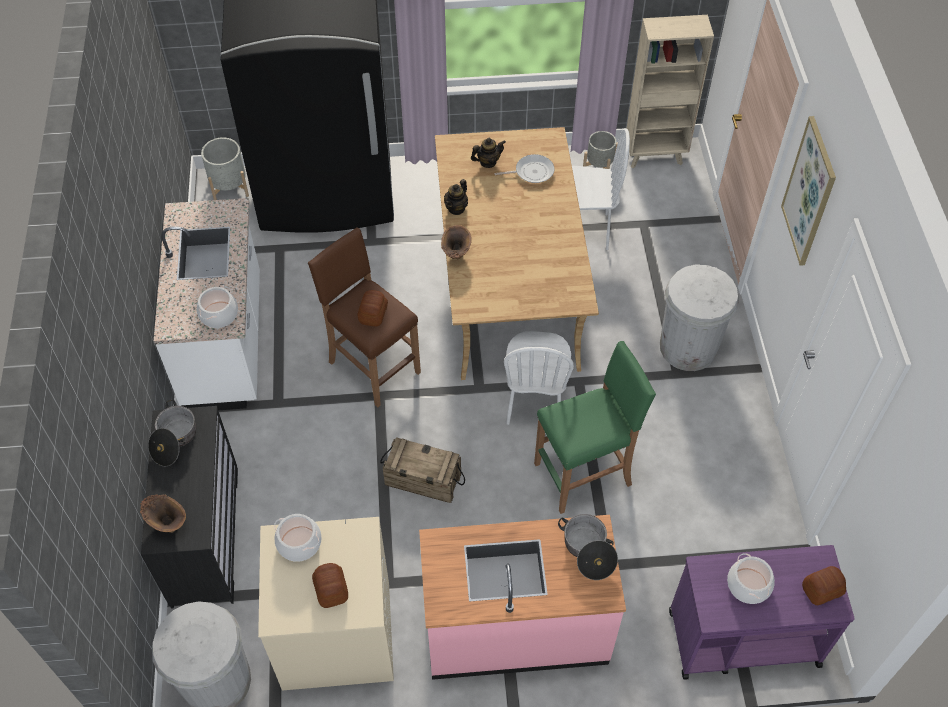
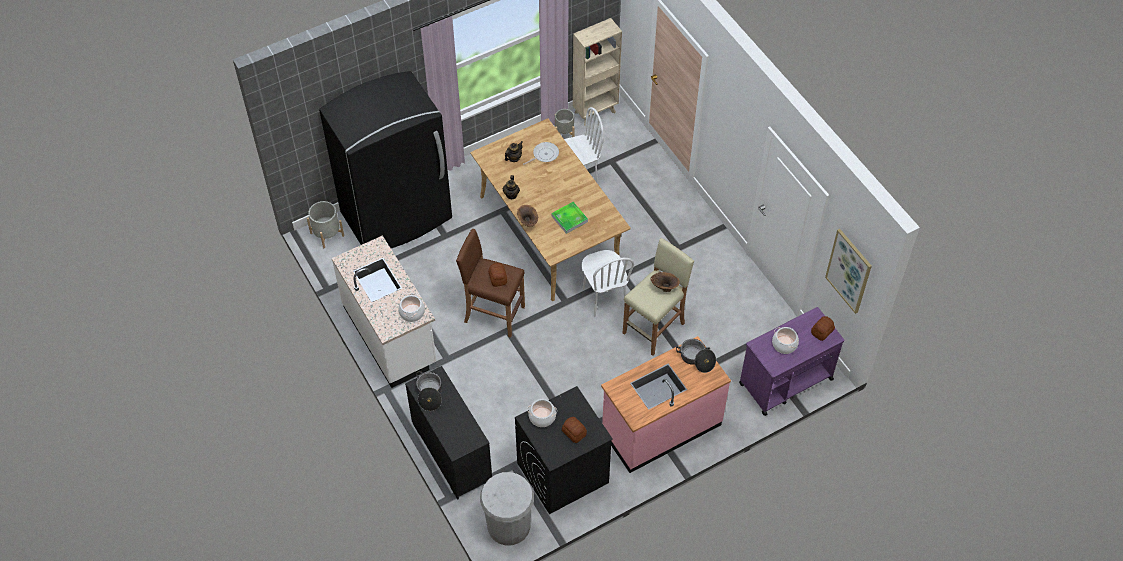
camera: 25 degrees left, 0 degrees up
(167, 522) = (456, 439): brown vase -> brown vase (664, 287)
(336, 635) = (562, 473): beige washing machine -> black washing machine
(422, 480) = (562, 369): crate -> none
(517, 269) = (569, 219): none -> tray
(584, 474) = (654, 328): green stool -> beige stool
(688, 347) = (677, 229): white trash can -> none
(809, 192) = (730, 116): picture -> picture (849, 271)

